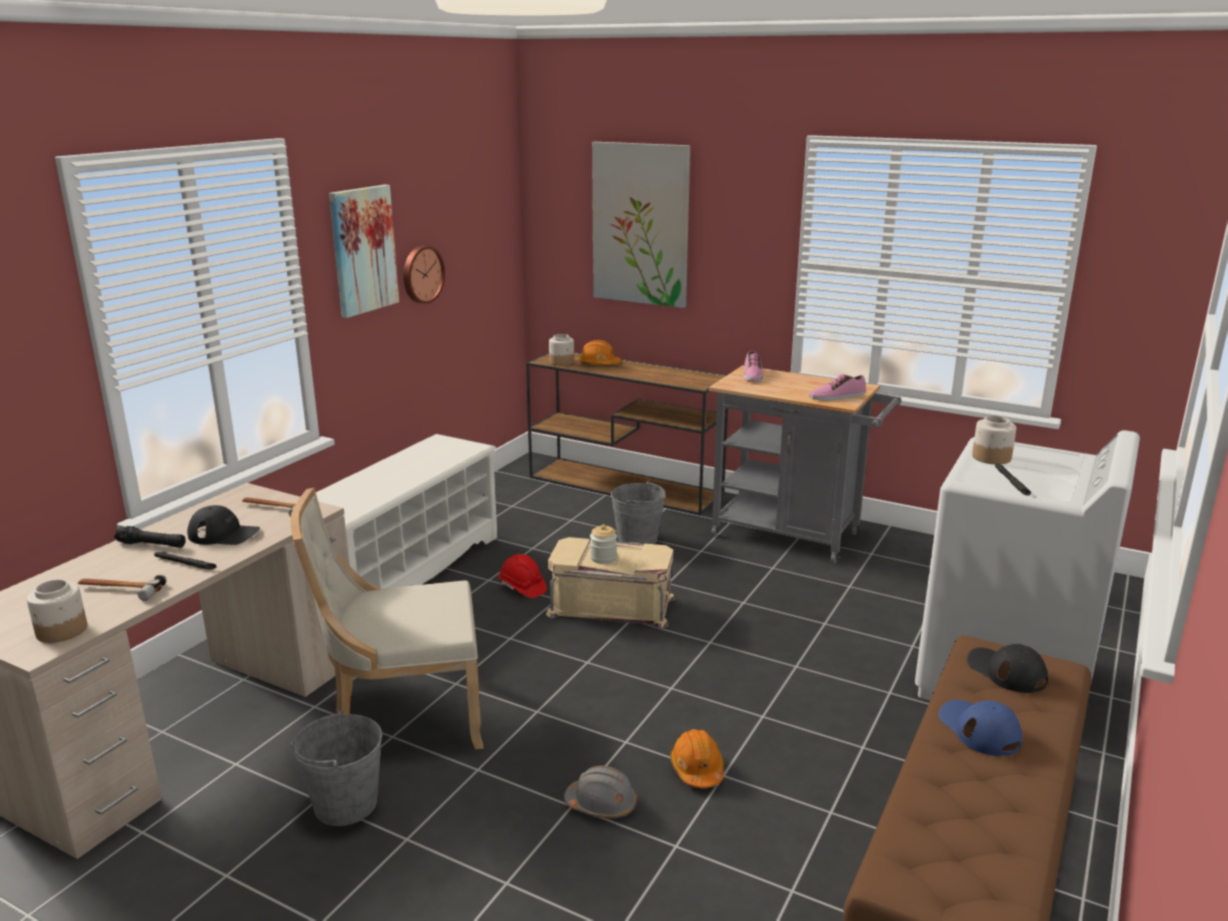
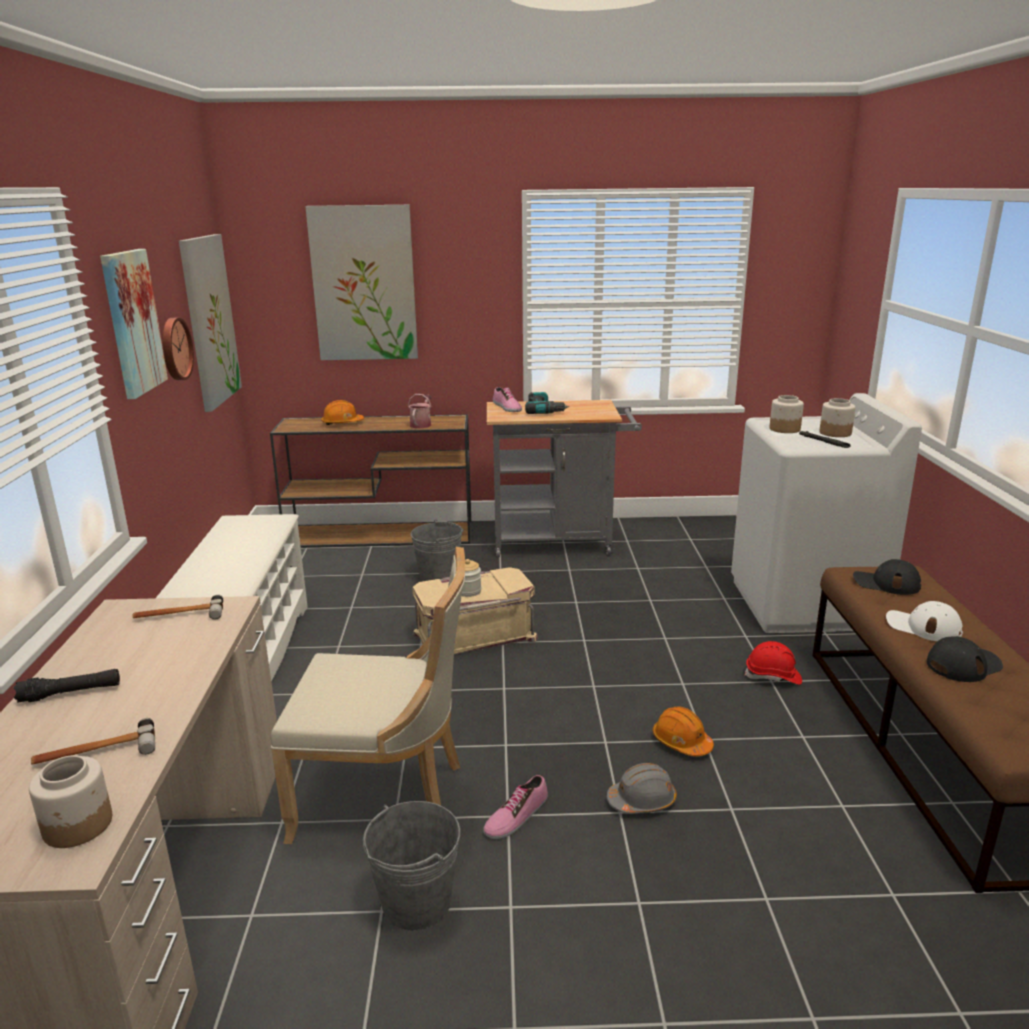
camera: 30 degrees left, 0 degrees up
(185, 563) = (146, 700): black flashlight -> none
(224, 534) = (153, 656): black cap -> black cap (963, 665)
(402, 717) = (386, 797): beige chair -> beige chair turned 135 degrees counterclockwise
(484, 248) = (209, 320): none -> picture
(522, 587) = (378, 643): red hard hat -> red hard hat (773, 677)
(562, 362) = (305, 427): jar -> jar (835, 433)
(669, 378) = (421, 424): none -> watering can
(785, 385) = (544, 410): none -> power drill
(837, 396) = (594, 412): shoe -> shoe (516, 815)
(979, 729) = (922, 627): blue cap -> white cap

